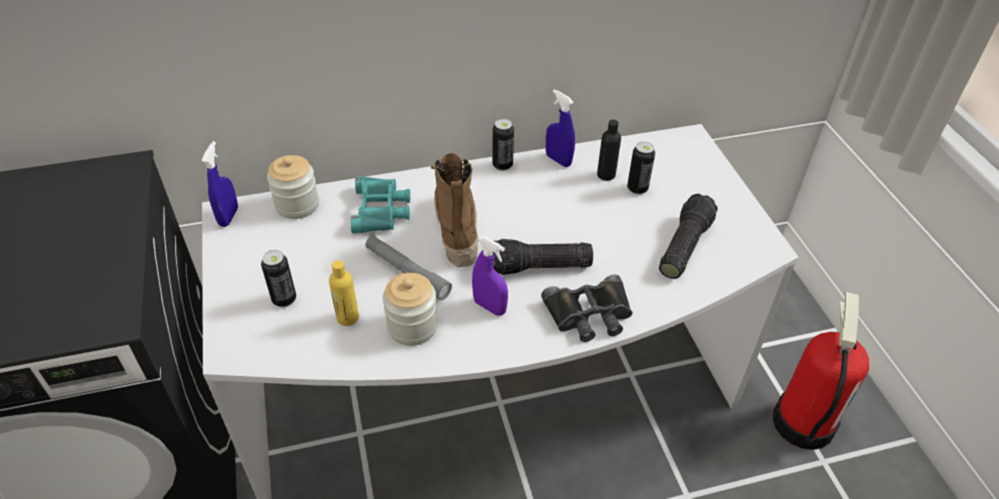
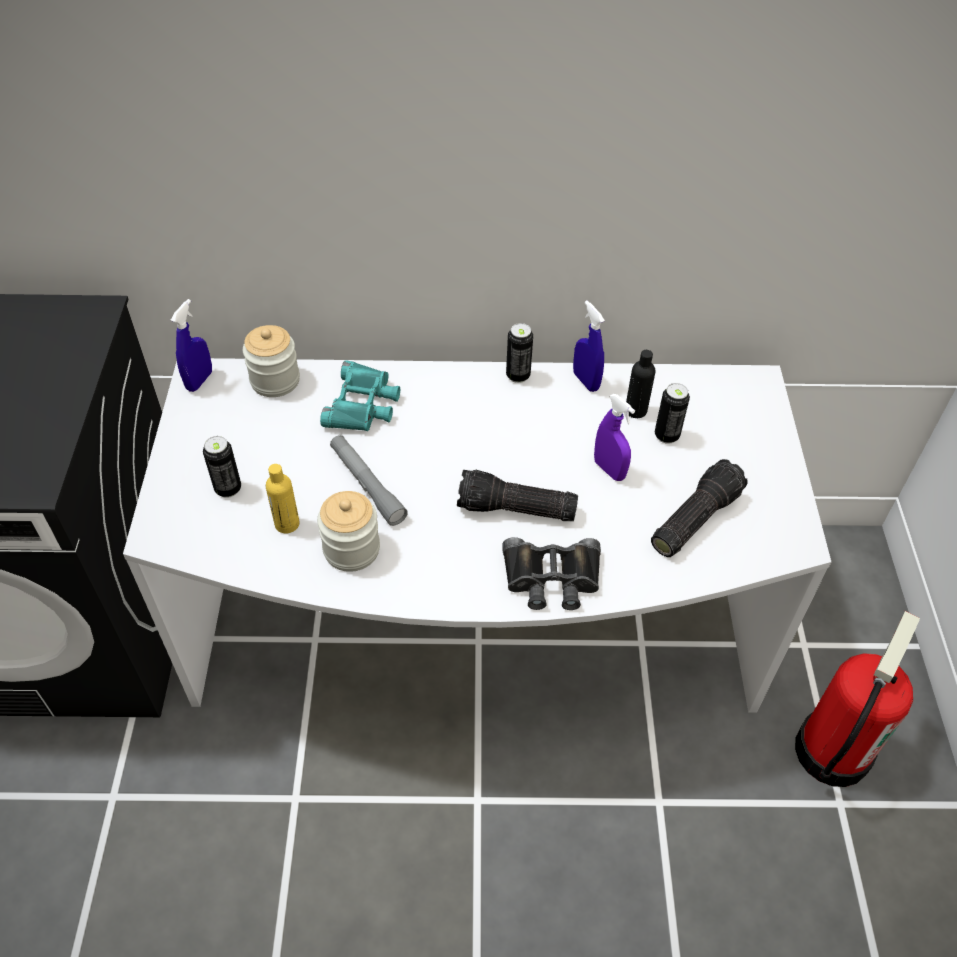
camera: 15 degrees right, 5 degrees up
(456, 229) = (438, 444): boot -> none
(489, 307) = (443, 545): purple spray bottle -> purple spray bottle (609, 470)

